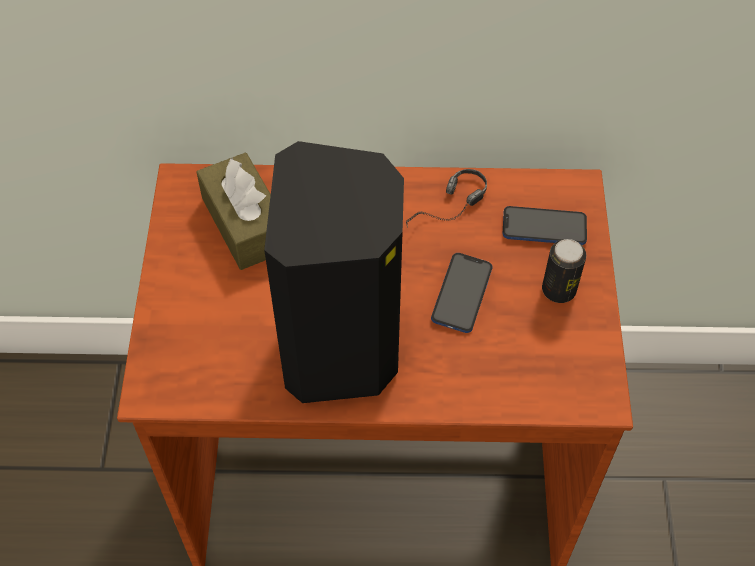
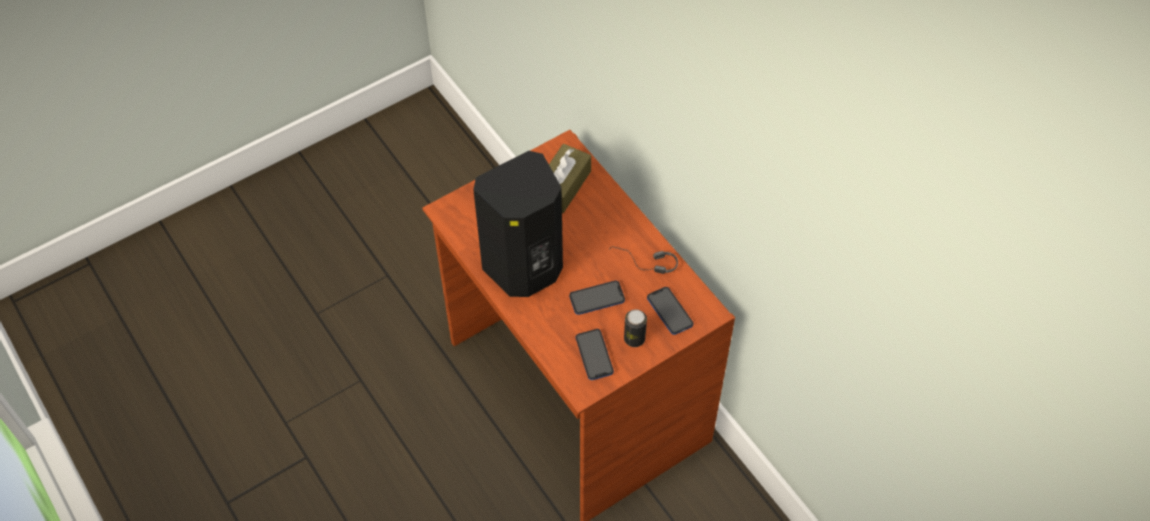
camera: 55 degrees right, 0 degrees up
(552, 351) = (594, 355): none -> phone

